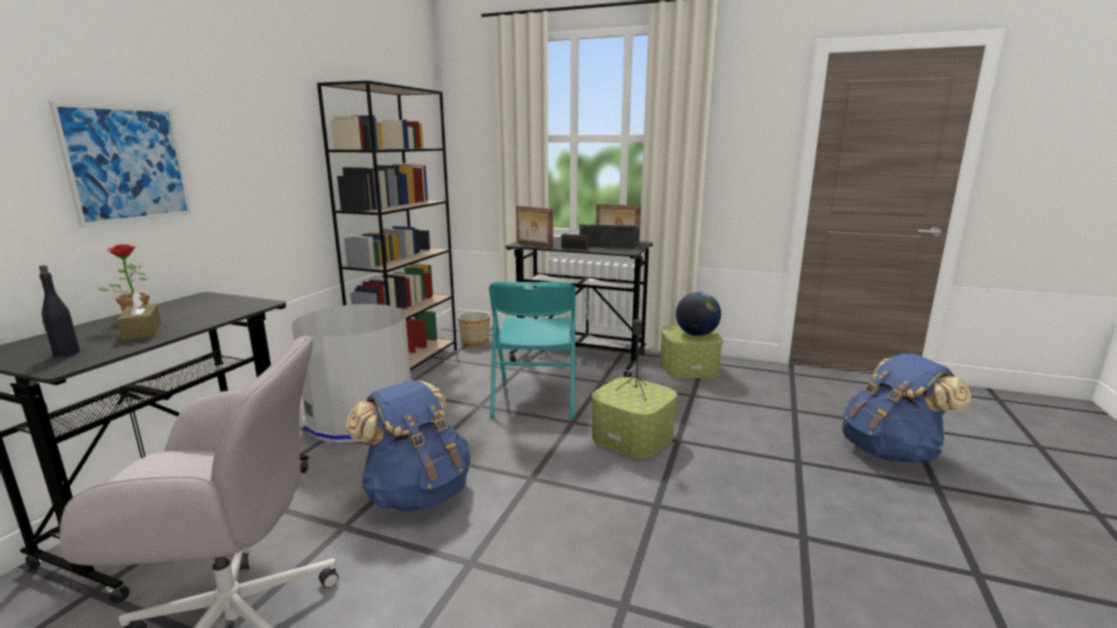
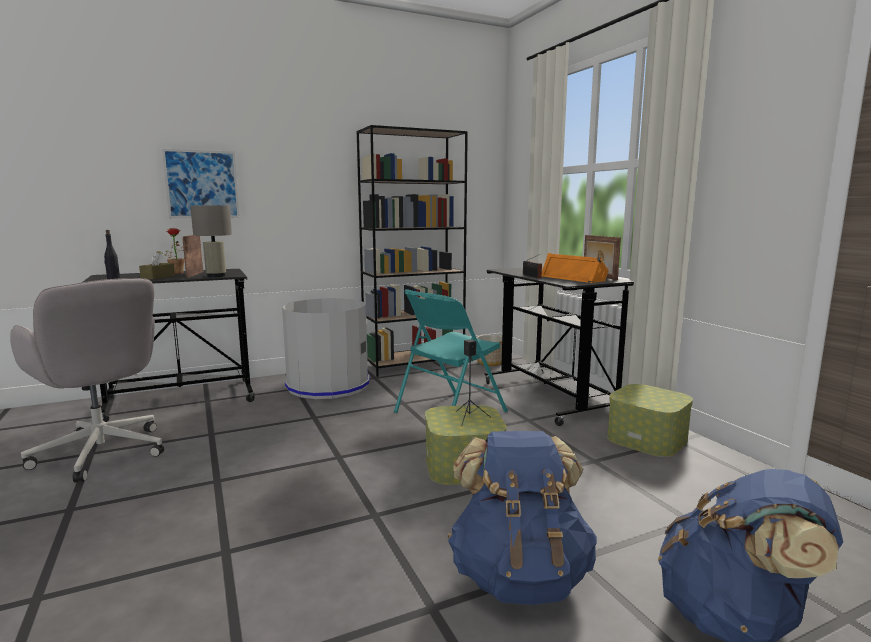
camera: 45 degrees right, 5 degrees down
(239, 310) = (216, 276): none -> grey table lamp
(417, 493) = (270, 434): blue backpack -> blue backpack (519, 575)
(534, 245) = (509, 271): picture frame -> picture frame (194, 274)
(608, 245) = (573, 278): black speaker -> orange speaker
(696, 334) = (655, 399): globe -> none

